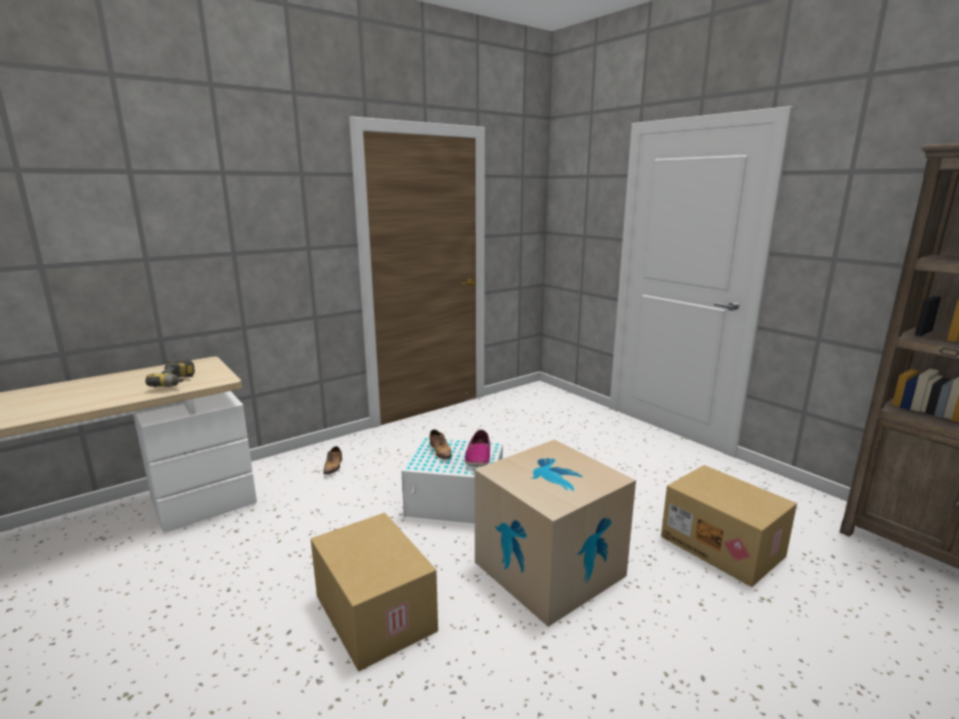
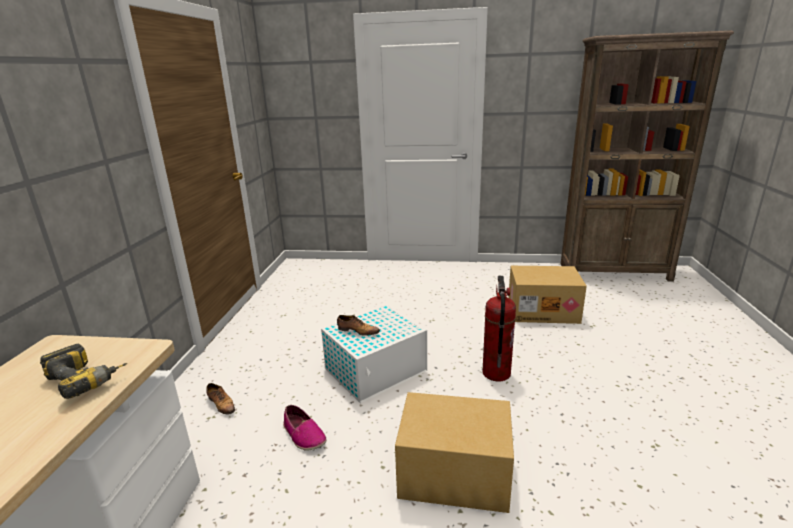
camera: 45 degrees left, 5 degrees up
(478, 457) = (390, 321): shoe -> shoe (303, 435)
(549, 569) = (496, 373): cardboard box -> fire extinguisher

